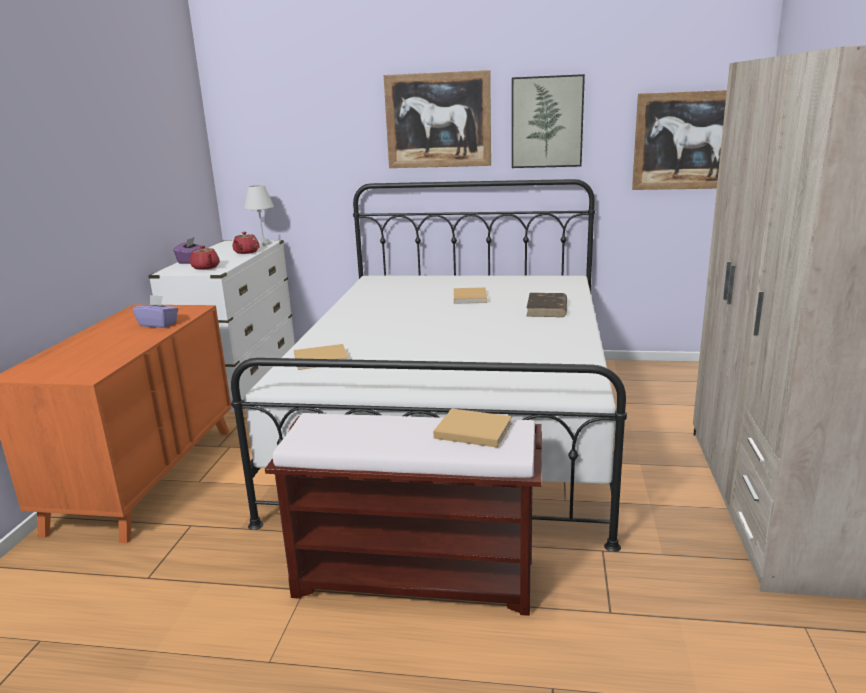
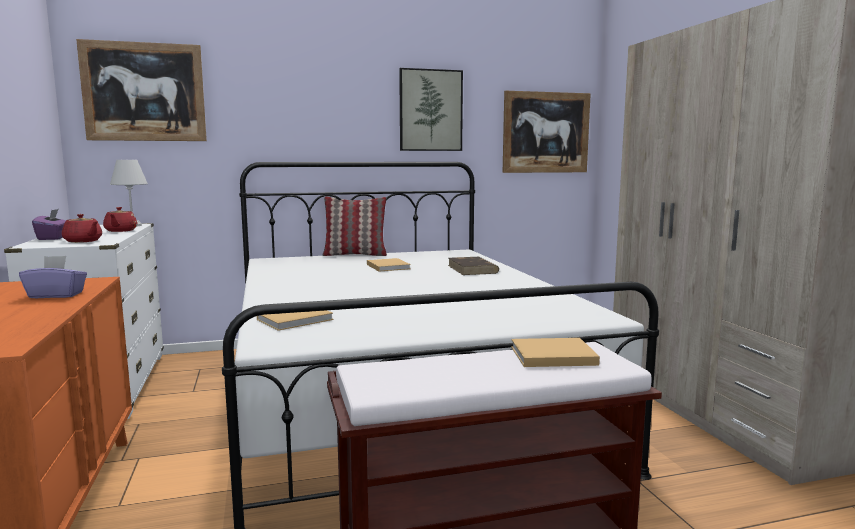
camera: 25 degrees left, 10 degrees down
(438, 120) = (329, 103): picture -> picture (144, 92)
(459, 276) = (355, 254): none -> pillow

